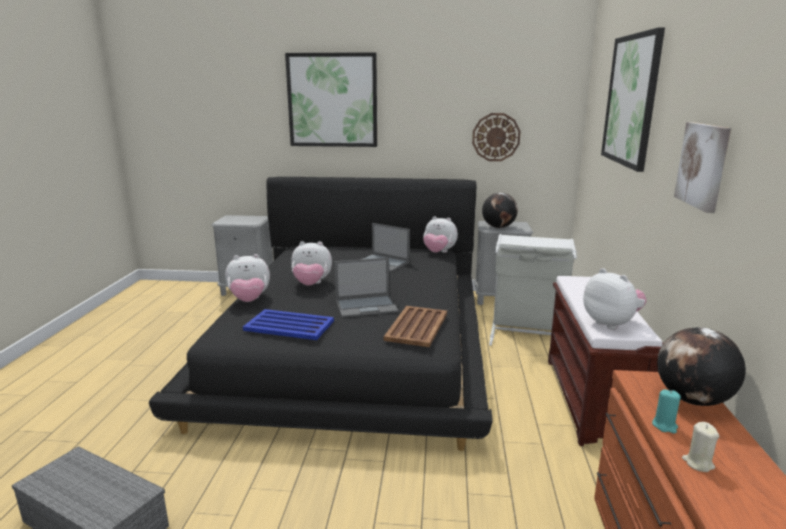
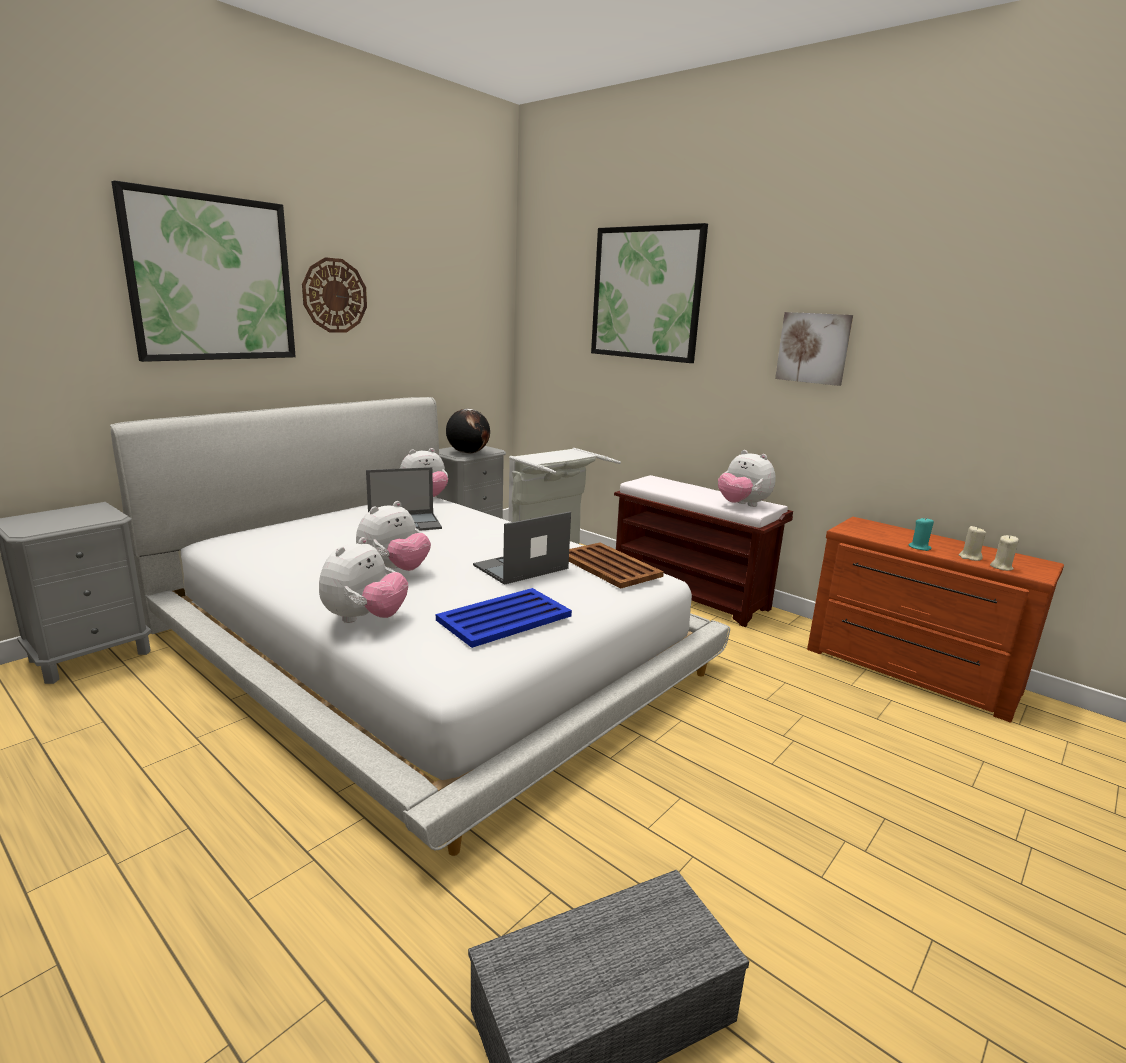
camera: 55 degrees left, 0 degrees up
(353, 345) = (425, 647): black bed -> white bed
(367, 306) = (520, 567): laptop -> laptop turned 150 degrees counterclockwise
(496, 137) = (437, 339): wall clock -> wall clock (334, 295)
(611, 323) = (742, 505): plush toy -> plush toy turned 135 degrees counterclockwise
(692, 400) = (889, 530): globe -> none
(705, 490) = (1001, 567): none -> beige candle

